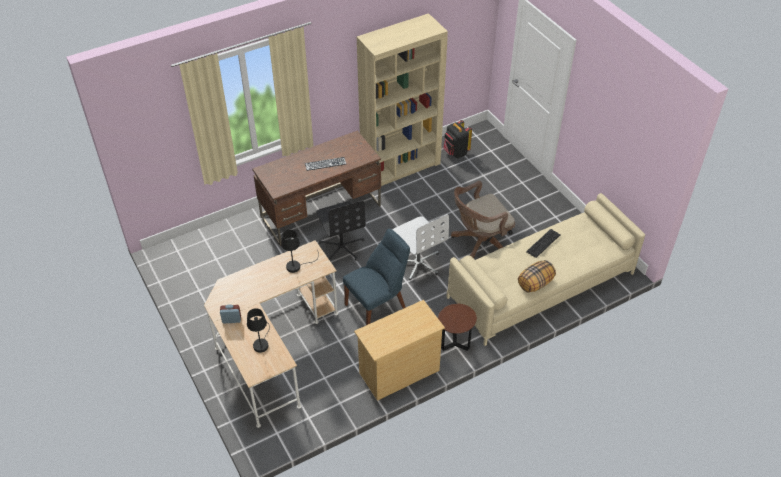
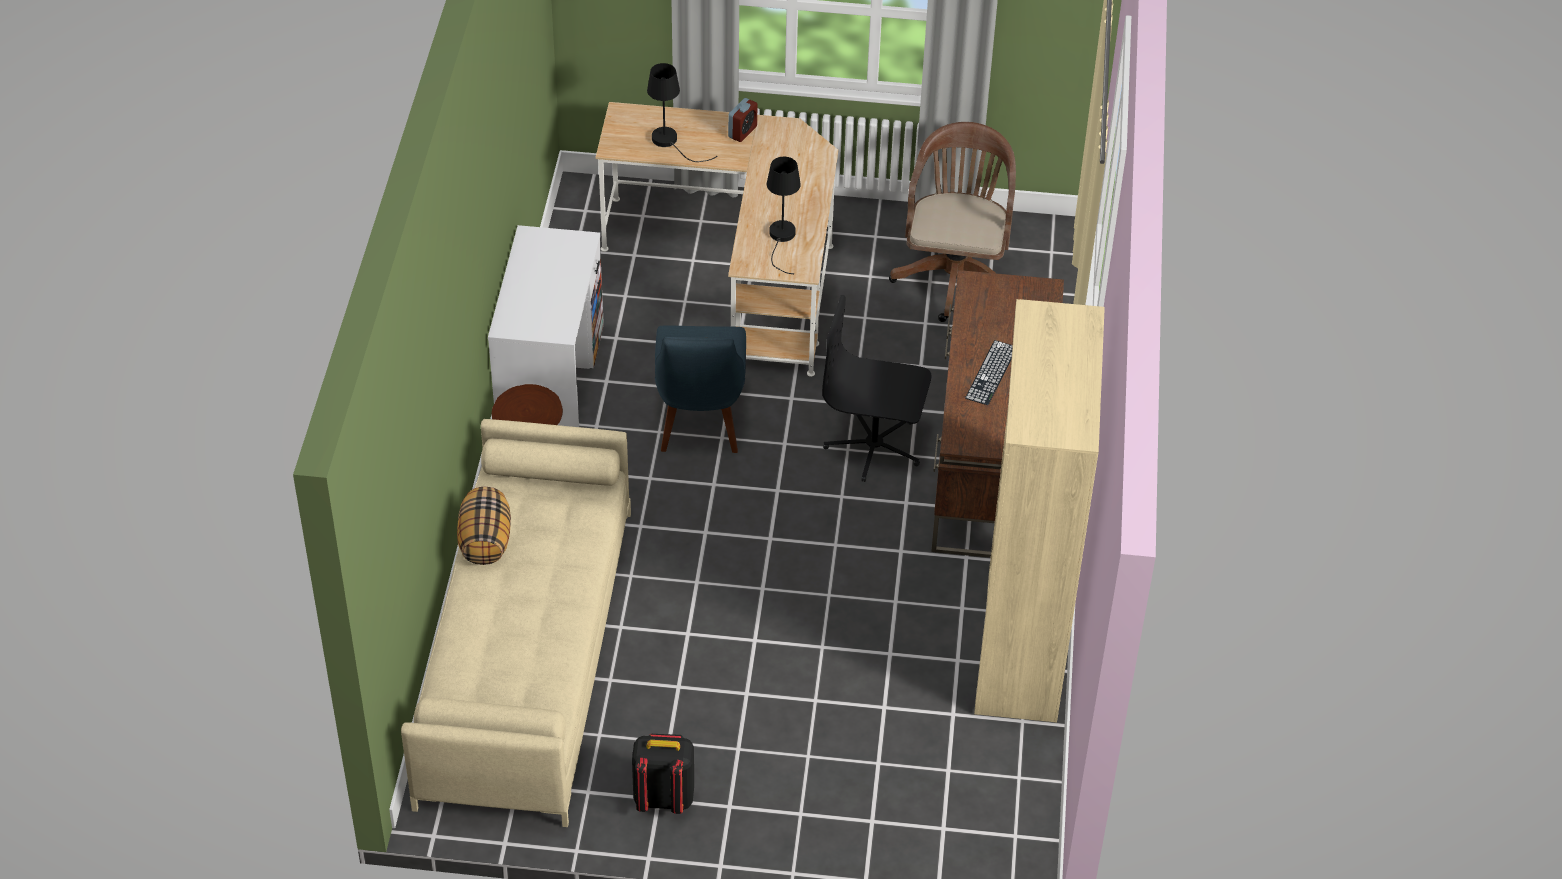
camera: 125 degrees right, 0 degrees up
(398, 371) = (550, 376): beige dresser -> white desk
(418, 263) = (740, 523): white office chair -> none
(455, 152) = (987, 762): black backpack -> black backpack (663, 797)
(479, 243) = (703, 634): brown office chair -> brown office chair (955, 274)
(543, 243) = (553, 609): keyboard -> none

